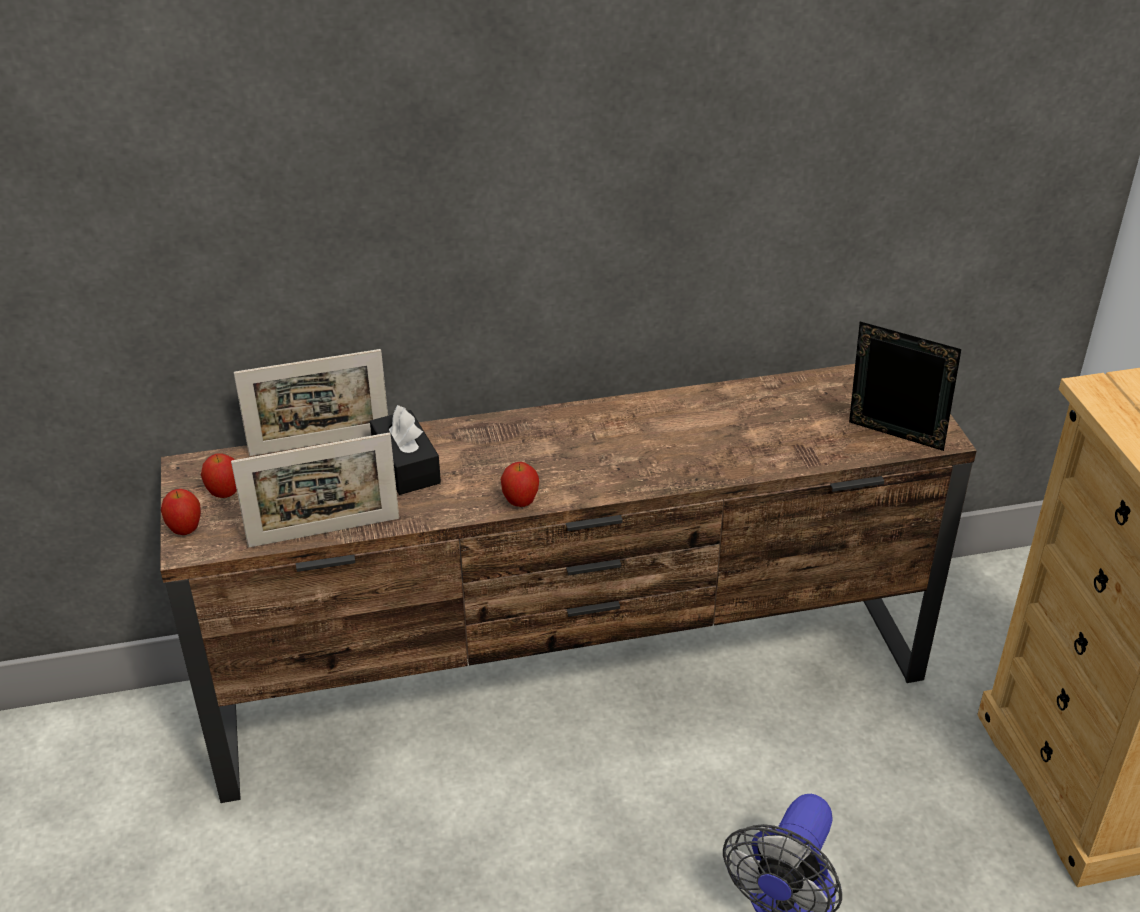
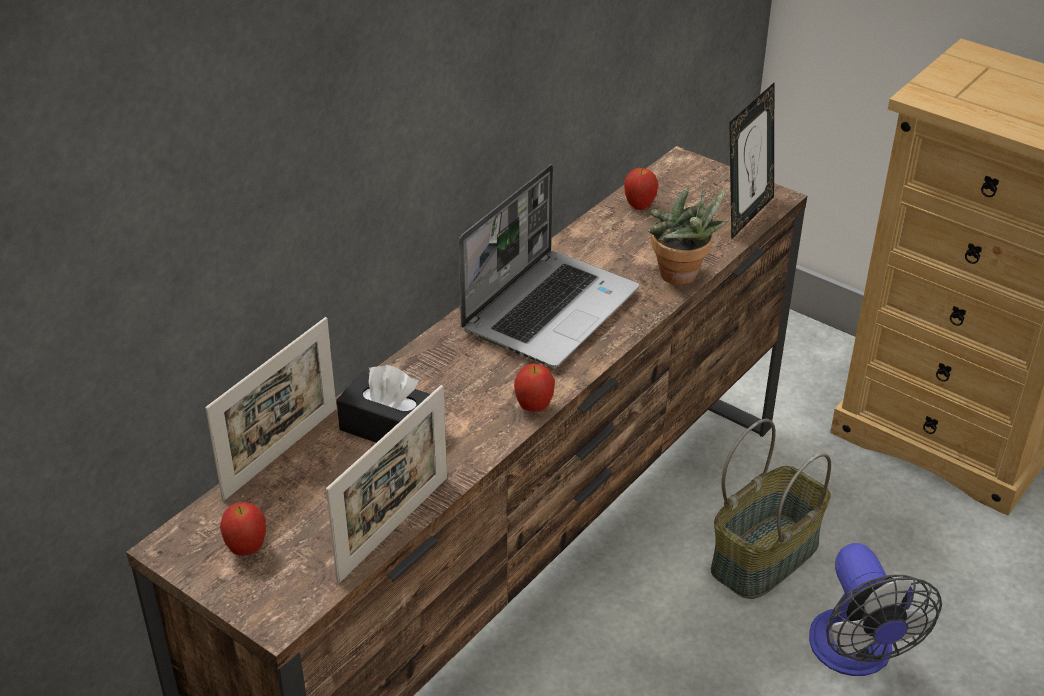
camera: 40 degrees left, 0 degrees up
(185, 530) = (252, 604): apple -> apple (639, 206)
(627, 437) = (550, 309): none -> laptop
(765, 464) = (681, 278): none -> potted plant
(796, 778) = (764, 555): none -> basket
(893, 440) = (746, 215): picture frame -> picture frame turned 135 degrees clockwise

